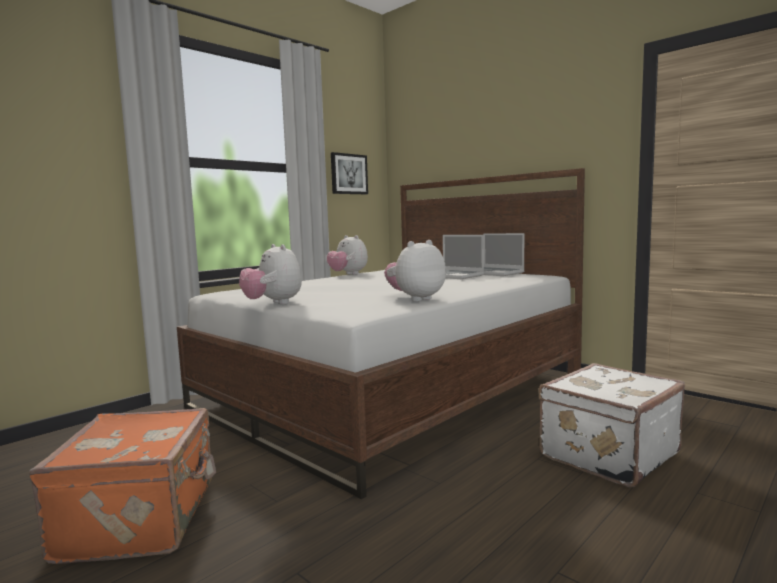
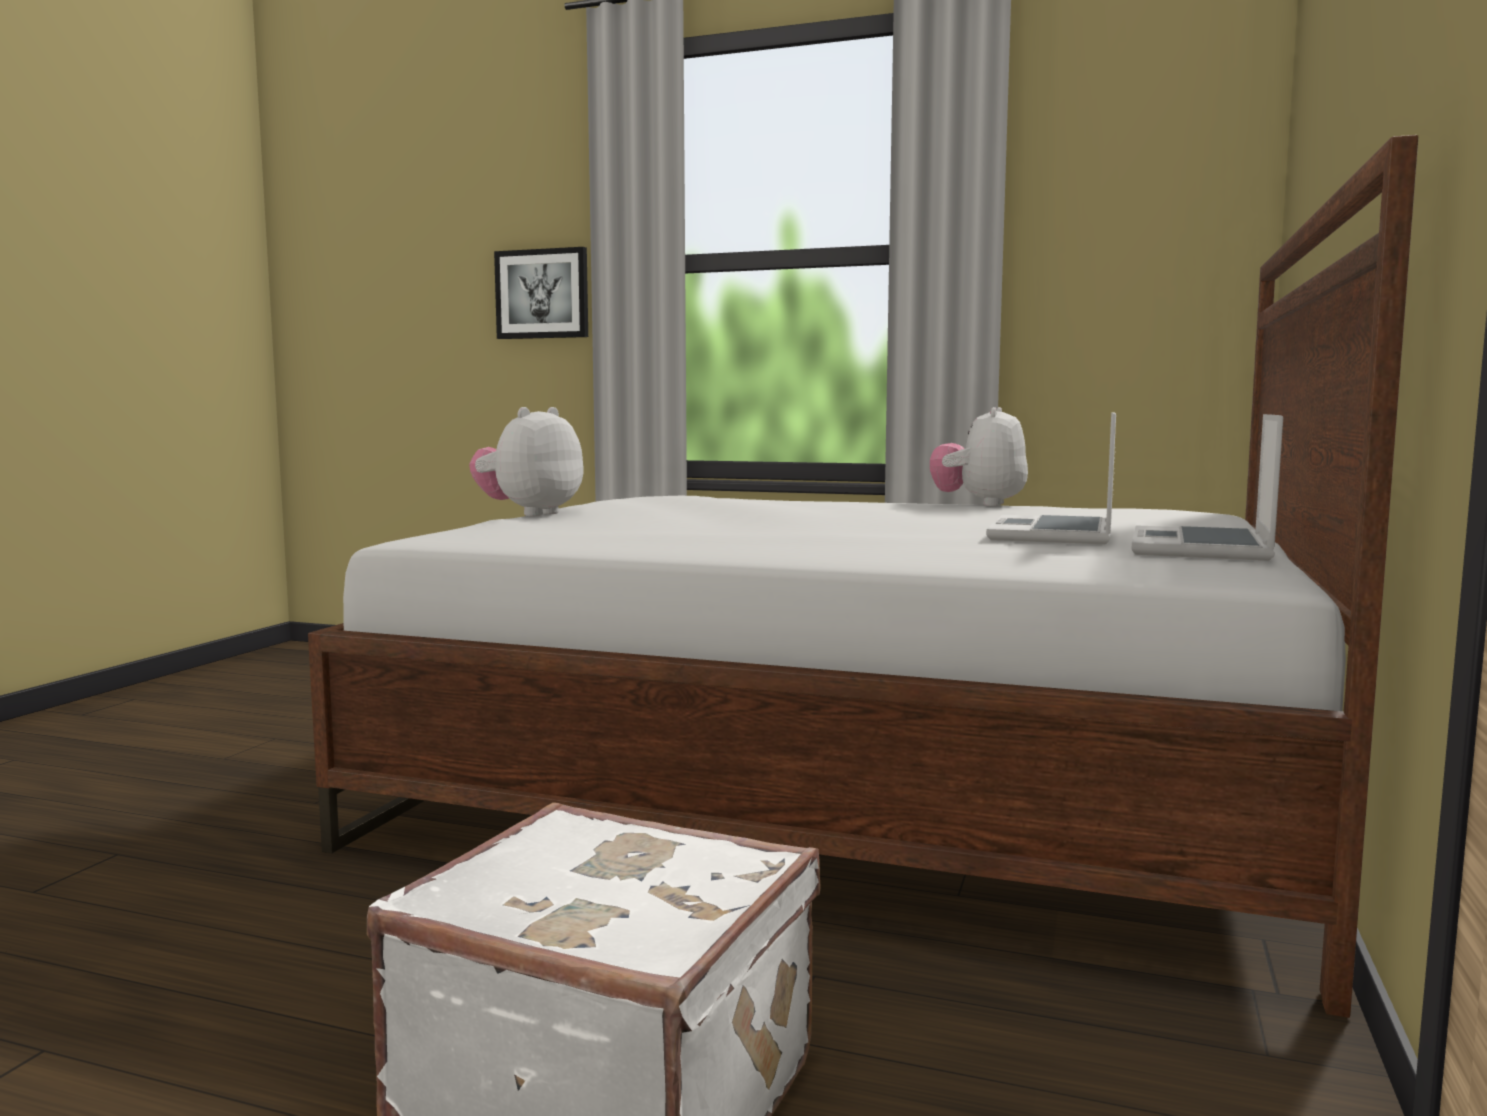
camera: 65 degrees right, 0 degrees up
(142, 519) = (266, 752): orange suitcase -> none
(348, 174) = (1114, 249): picture -> picture (543, 294)
(415, 299) = (615, 542): plush toy -> none

